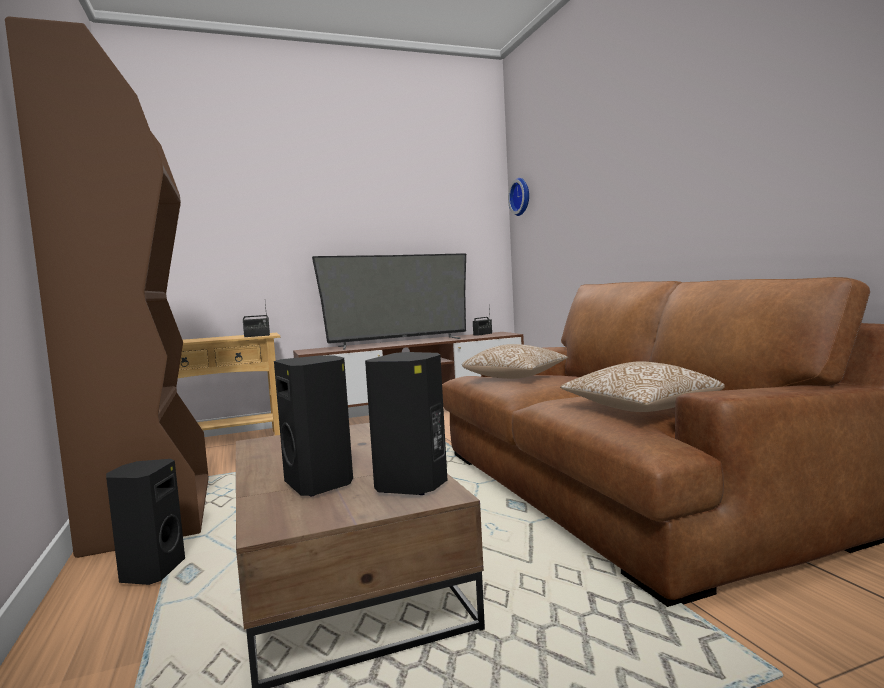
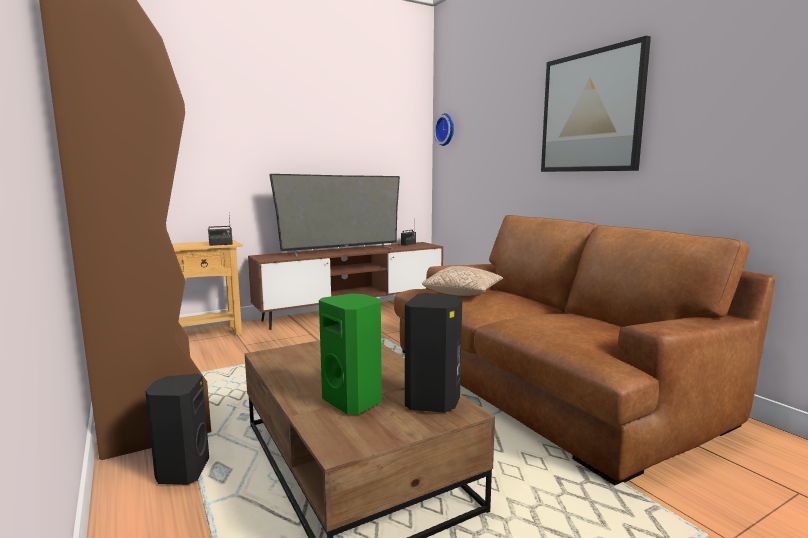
camera: 10 degrees left, 5 degrees up
(320, 484) = (354, 401): black speaker -> green speaker
(639, 409) = (583, 332): pillow -> none
(672, 148) = (591, 112): none -> picture

